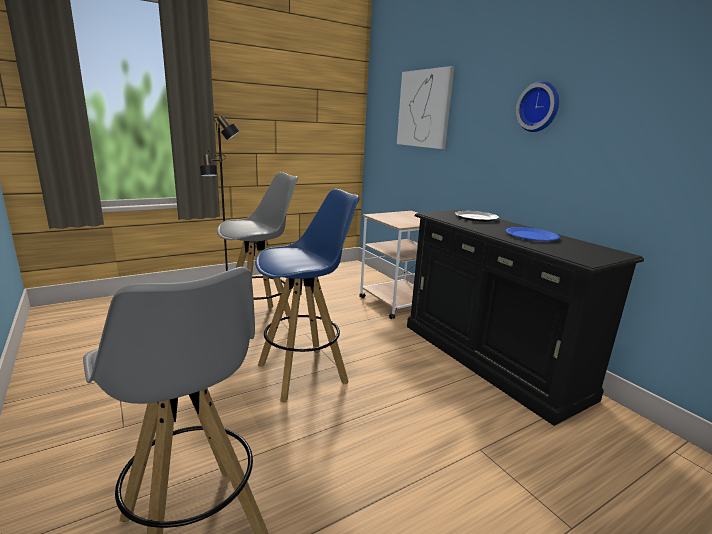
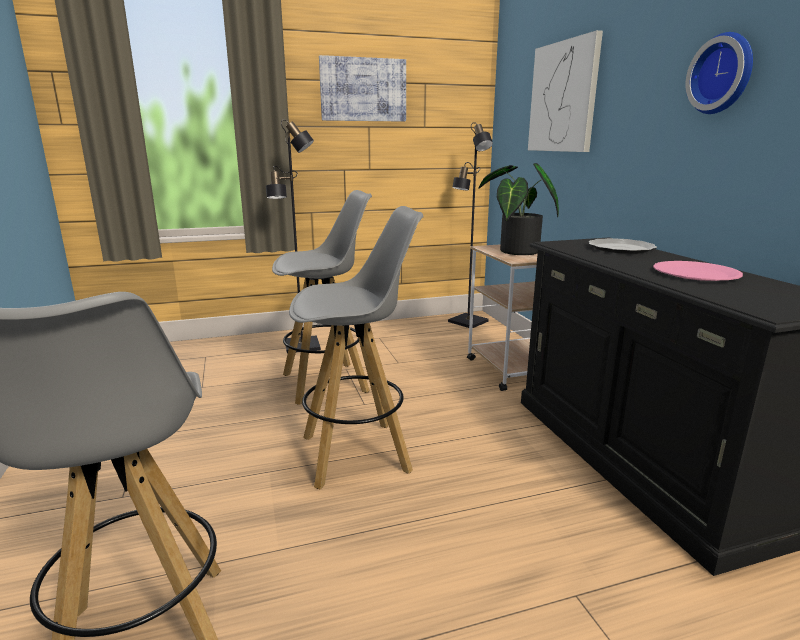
camera: 15 degrees right, 0 degrees up
(271, 91) = (363, 90): none -> picture
(304, 373) = (358, 454): blue stool -> grey stool
(350, 269) = (468, 321): none -> black floor lamp
(397, 219) = (515, 252): none -> potted plant
(531, 236) = (695, 273): blue plate -> pink plate

